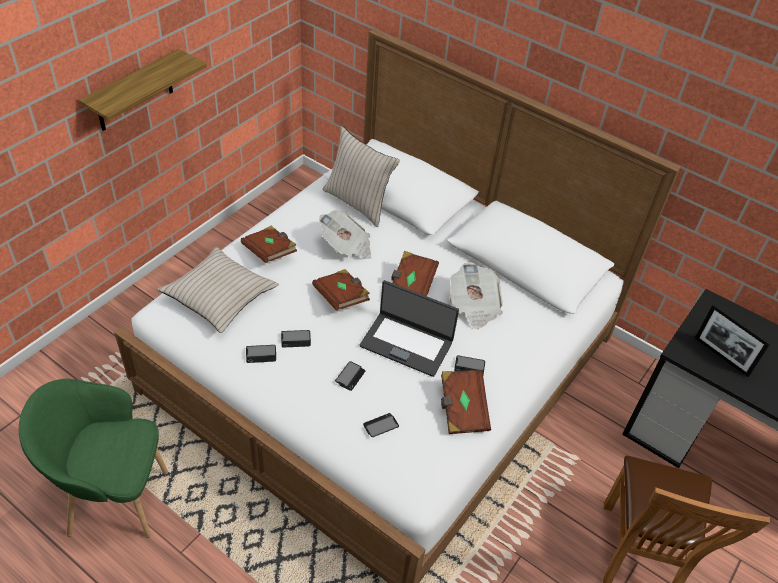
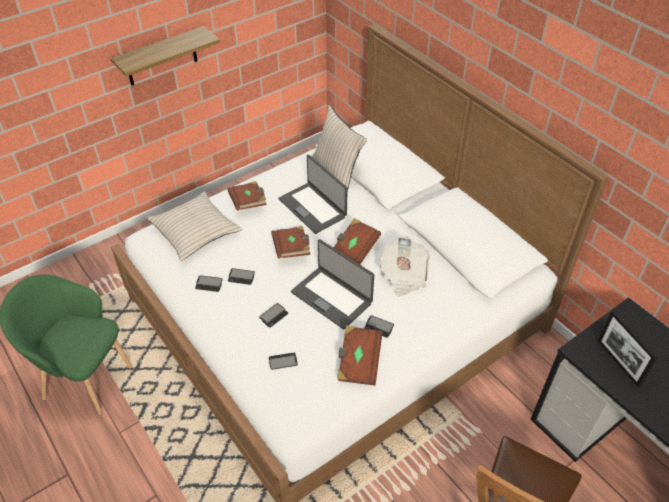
camera: 20 degrees right, 0 degrees up
(346, 246) = (313, 207): newspaper -> laptop

